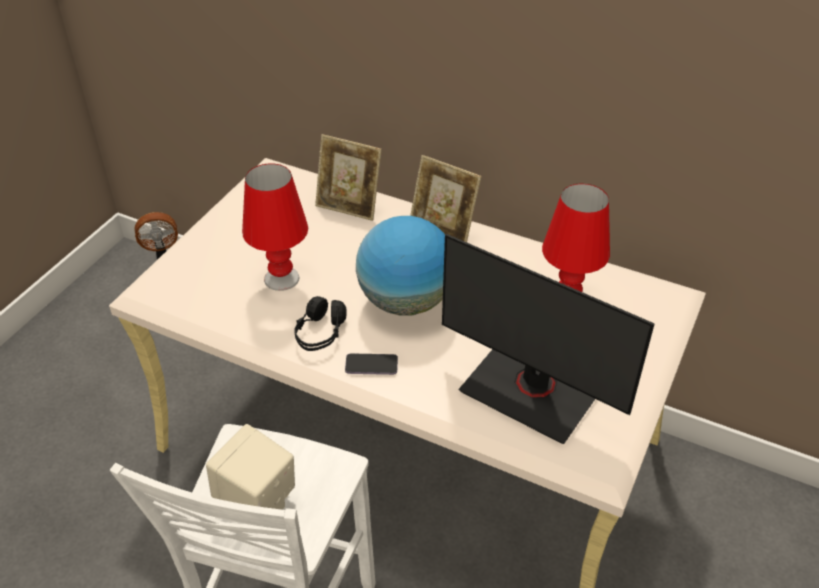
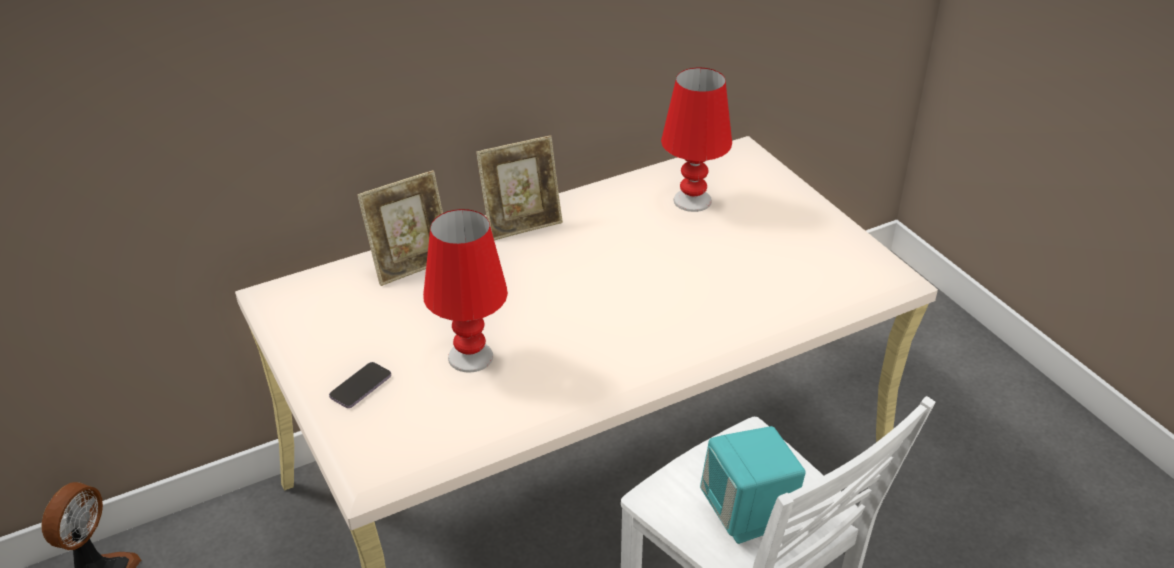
camera: 55 degrees left, 5 degrees down
(257, 501) = (748, 515): beige speaker -> turquoise speaker
(320, 333) = (583, 363): black headphones -> none
(371, 365) = (662, 348): phone -> phone (360, 387)
(405, 301) = (596, 290): globe -> none
(530, 391) = (781, 271): monitor -> none

